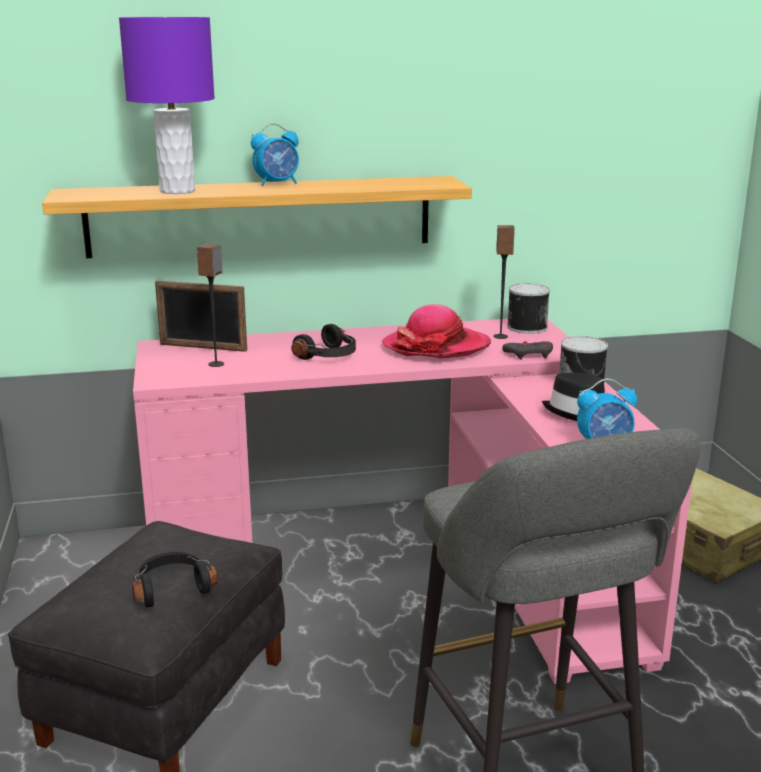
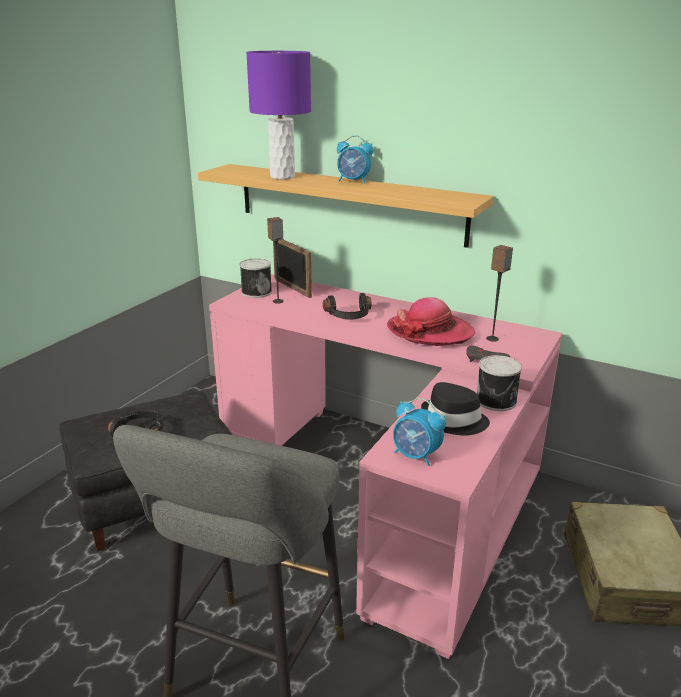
camera: 40 degrees right, 5 degrees up
(526, 327) = (527, 337): can -> can (256, 292)

